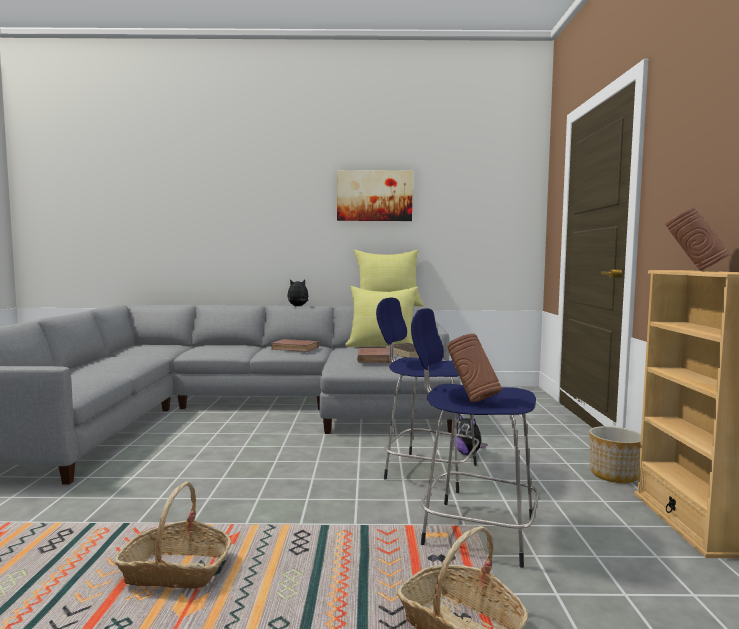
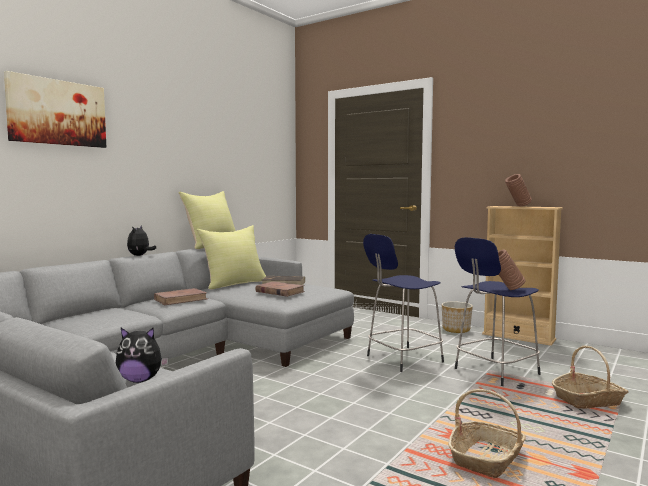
camera: 55 degrees left, 0 degrees up
(374, 196) = (189, 137): picture -> picture (57, 112)
(467, 453) = (387, 344): plush toy -> plush toy (141, 380)

